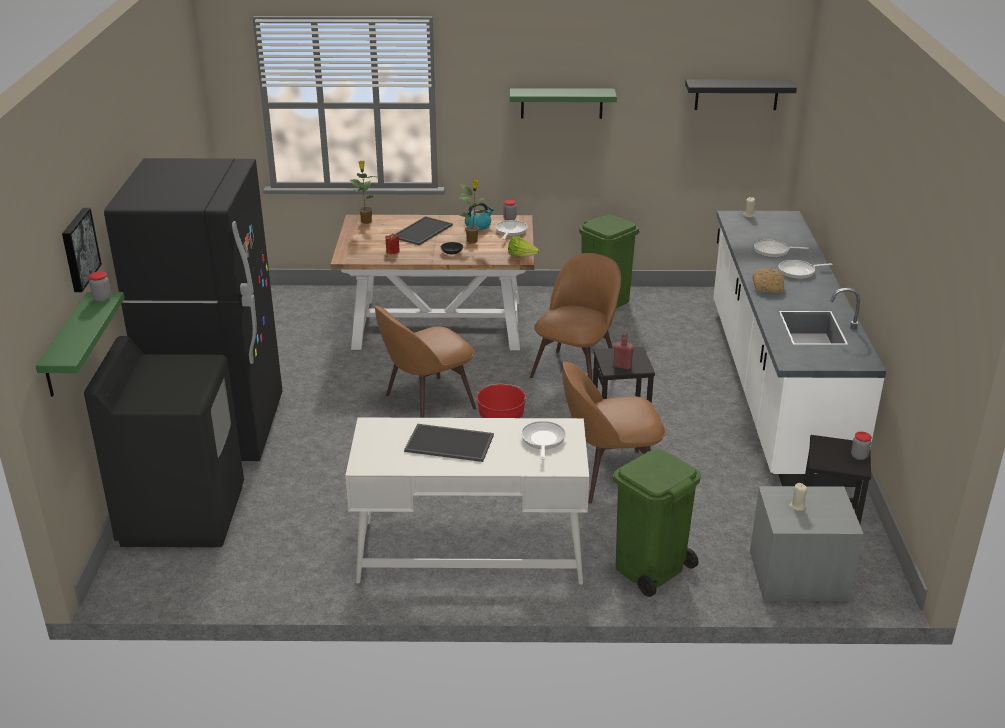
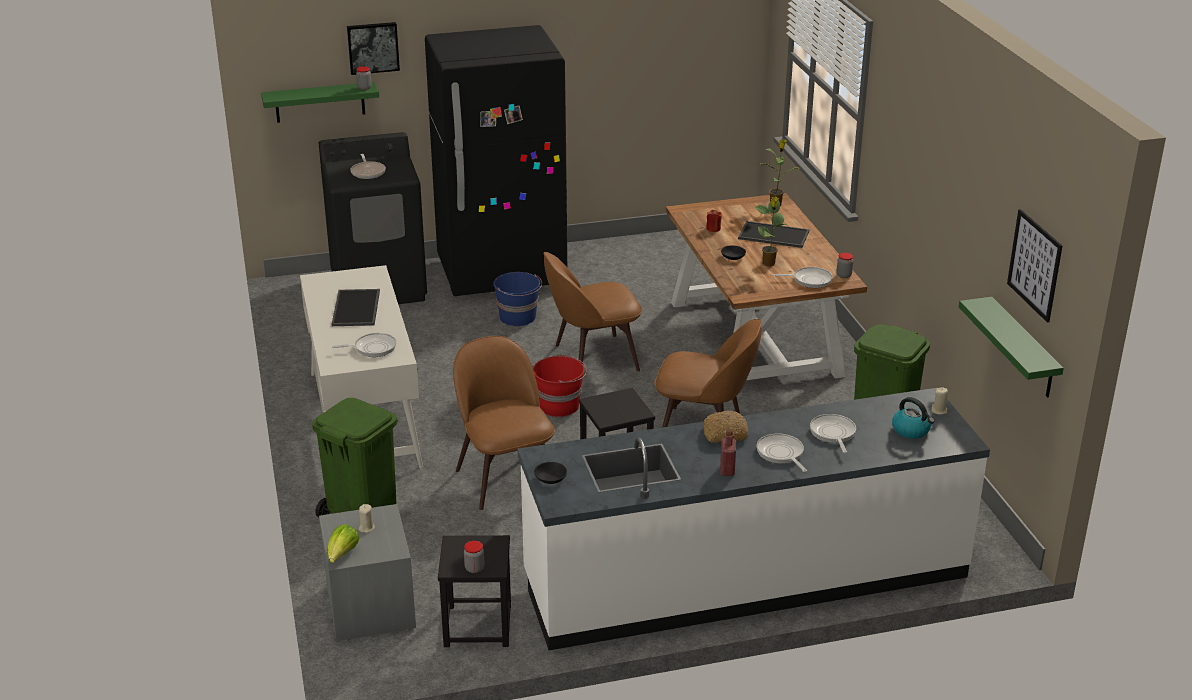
camera: 75 degrees right, 0 degrees up
(173, 381) = (368, 172): none -> frying pan
(322, 432) = (518, 317): none -> blue bucket
(426, 403) = (592, 358): brown chair -> brown chair turned 60 degrees counterclockwise
(478, 226) = (811, 261): kettle -> kettle (911, 430)
(521, 256) = (750, 294): lettuce -> lettuce (342, 555)
(561, 103) = (925, 176): green shelf -> green shelf (1023, 349)
(622, 366) = (603, 407): red bottle -> red bottle (727, 470)
(736, 94) = (1034, 265): black shelf -> picture
(828, 361) = (549, 479): none -> black bowl

